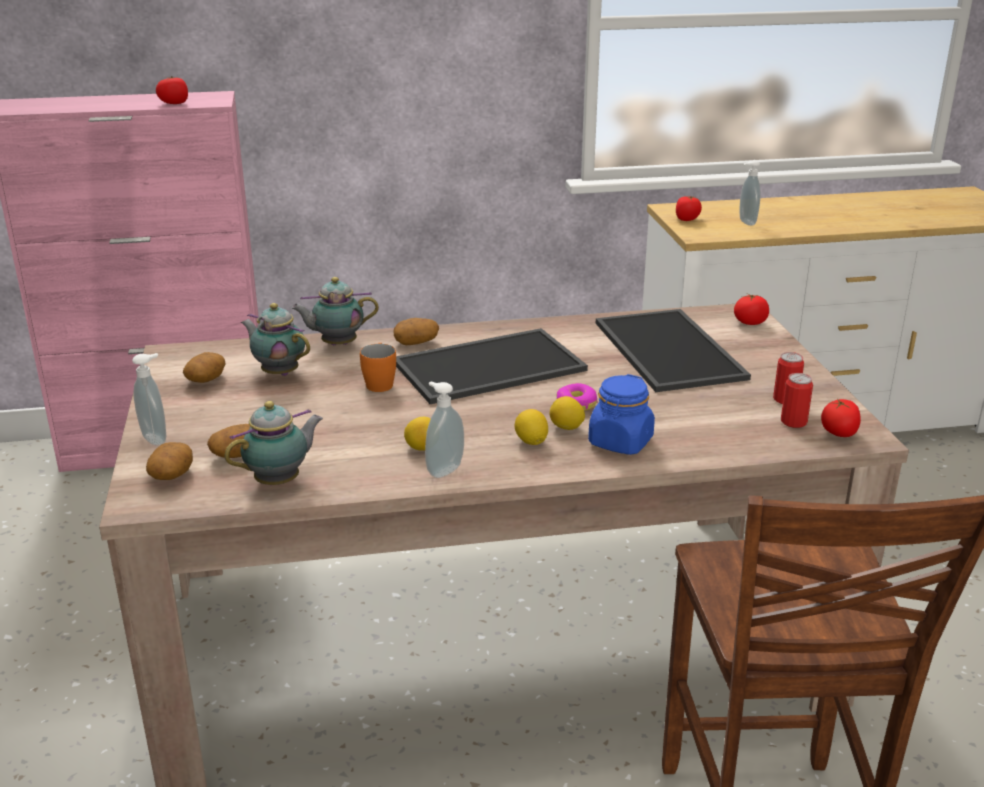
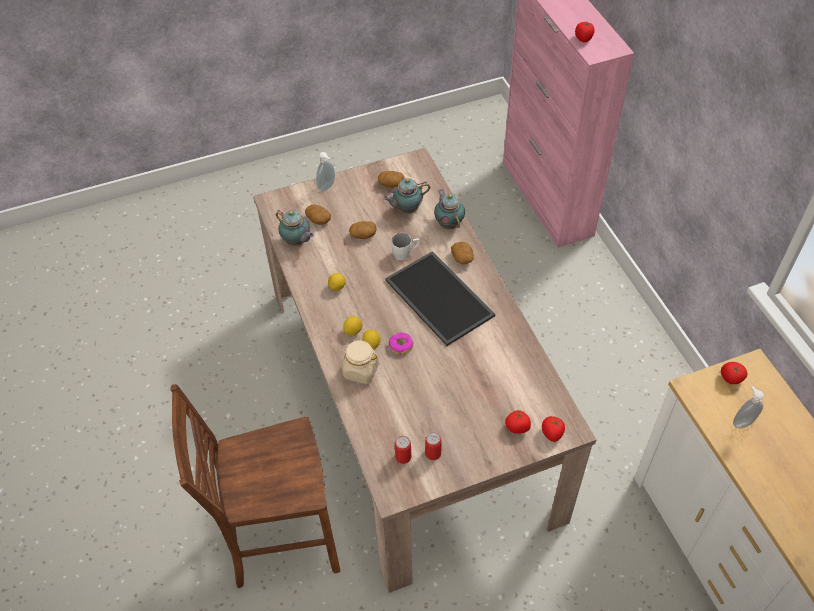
camera: 80 degrees right, 25 degrees up
(172, 475) = (296, 203): potato -> potato (363, 235)
(278, 372) = (406, 209): teapot -> teapot turned 135 degrees counterclockwise
(379, 382) = (405, 253): orange mug -> white mug
(443, 470) = (317, 299): soap dispenser -> none
(620, 442) = (360, 371): blue jar -> beige jar
(672, 350) = (489, 388): tray -> none
(839, 433) = (394, 481): tomato -> tomato (517, 427)

